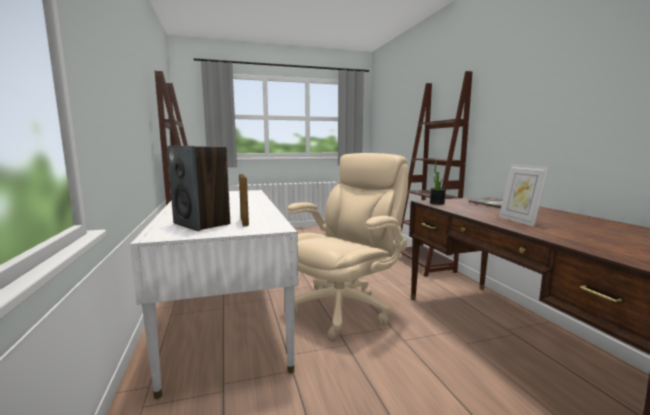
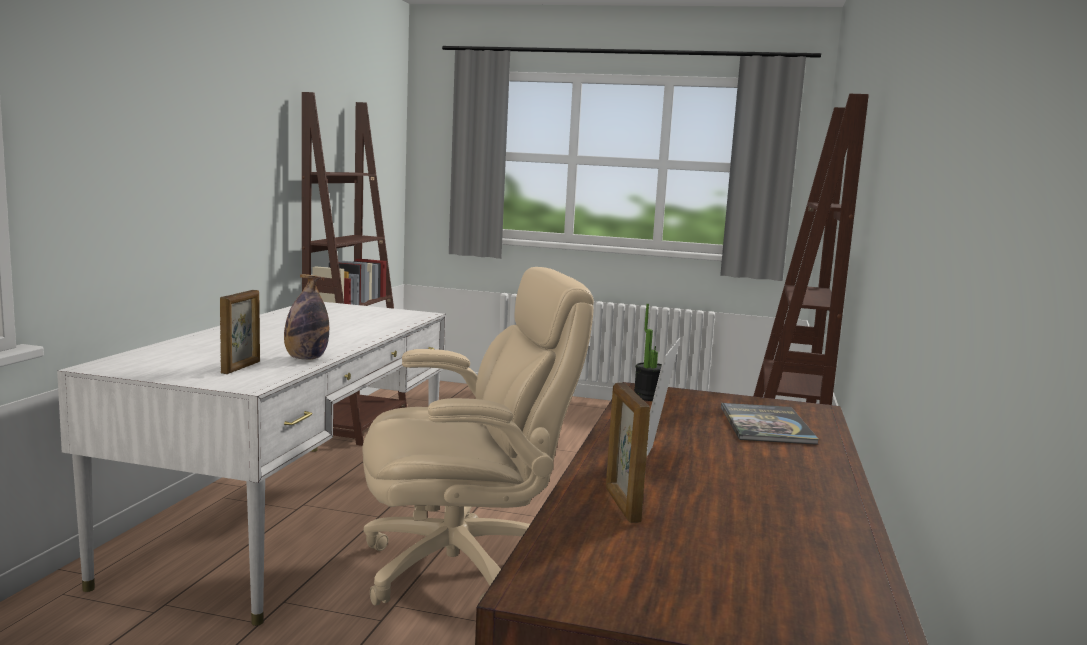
camera: 30 degrees right, 0 degrees up
(202, 224) = (189, 360): speaker -> none
(263, 213) = (306, 358): none -> bottle
(567, 235) = (622, 505): none -> picture frame

